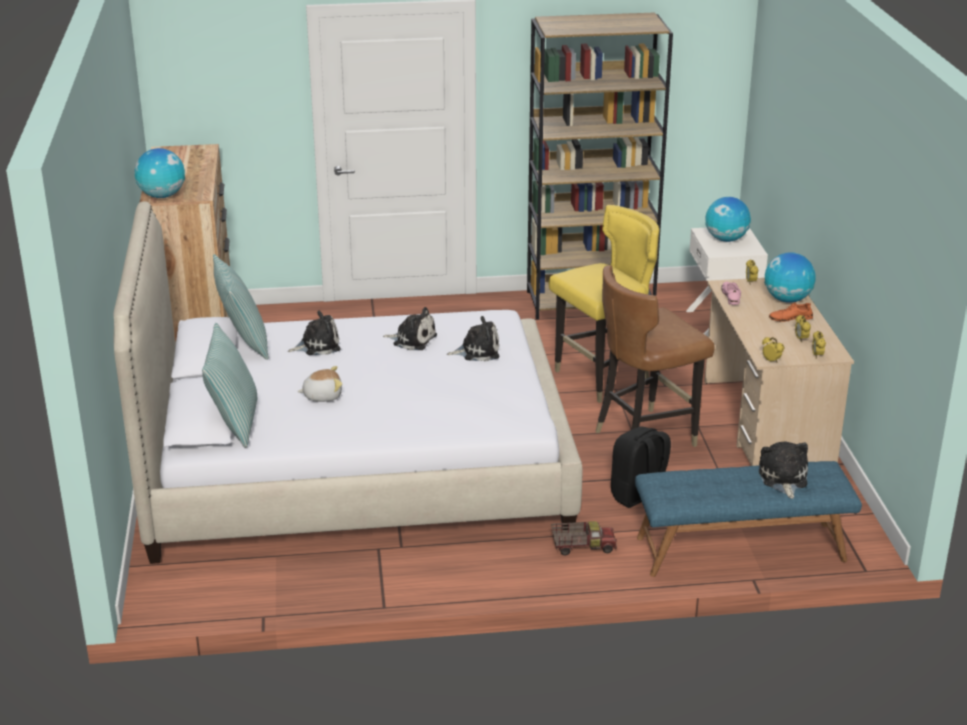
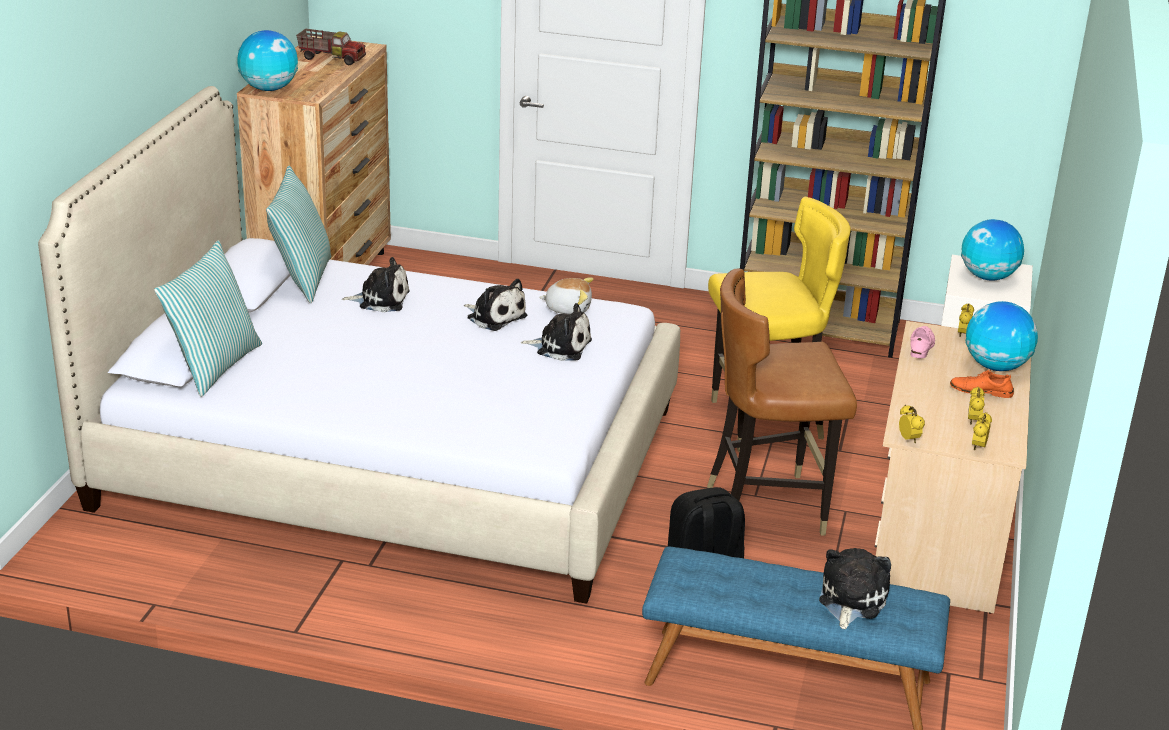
camera: 20 degrees right, 0 degrees up
(322, 396) = (336, 358): plush toy -> plush toy (568, 308)
(582, 547) = (585, 624): toy truck -> toy truck (331, 58)

